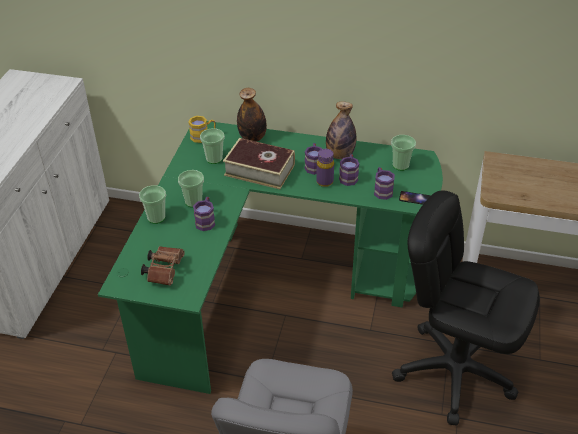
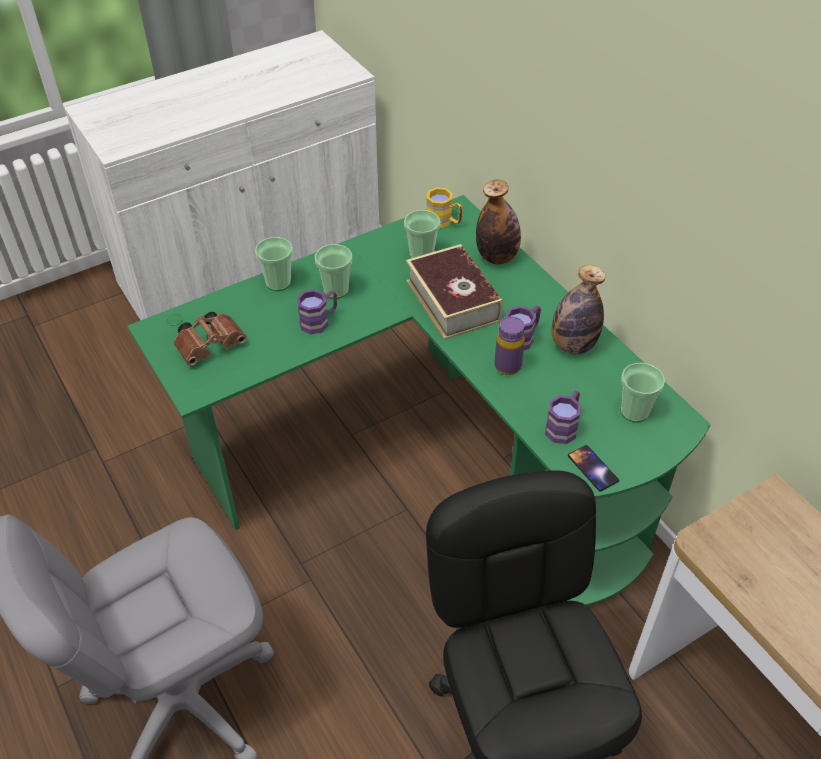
camera: 45 degrees right, 5 degrees up
(349, 177) = (546, 380): purple mug -> none

